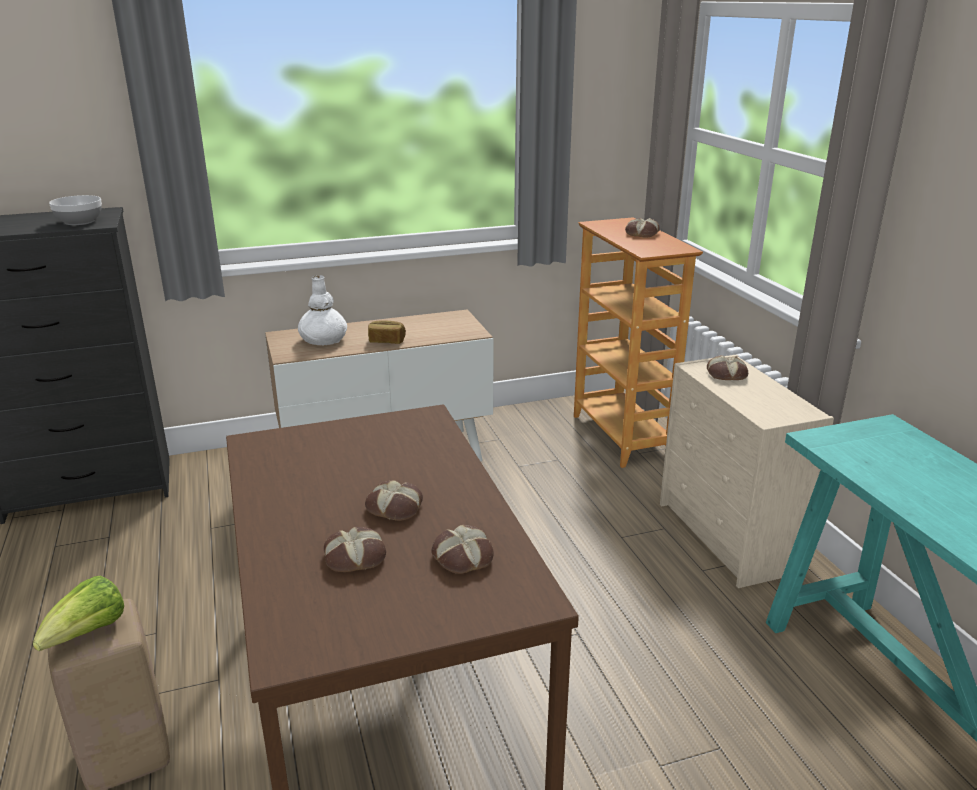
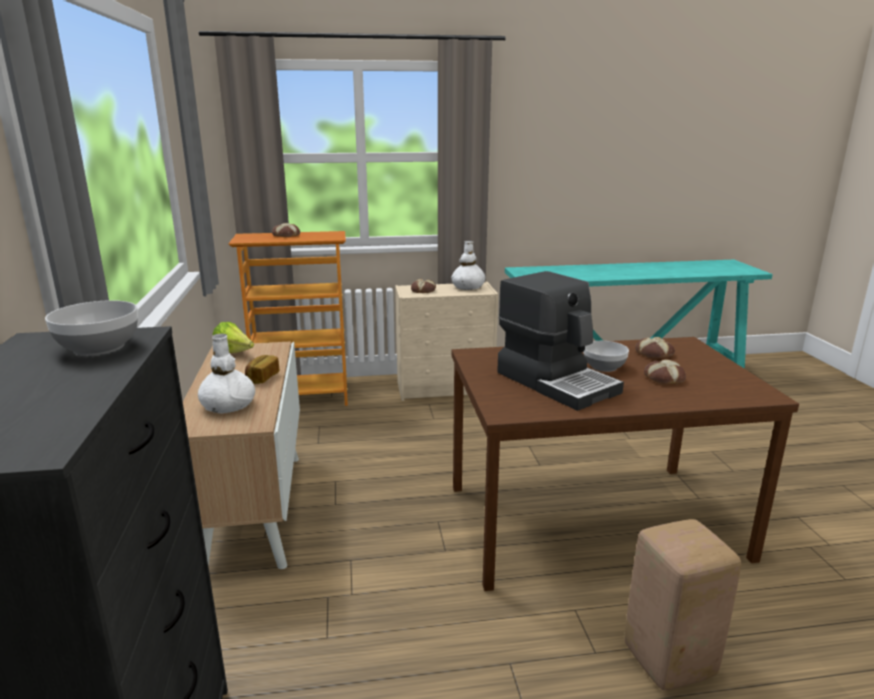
camera: 80 degrees left, 5 degrees down
(87, 634) = (699, 541): lettuce -> lettuce (234, 353)
(338, 472) = (557, 382): none -> coffee machine
(395, 507) = (603, 367): bread -> bowl
(779, 404) = (468, 287): none -> white vase

